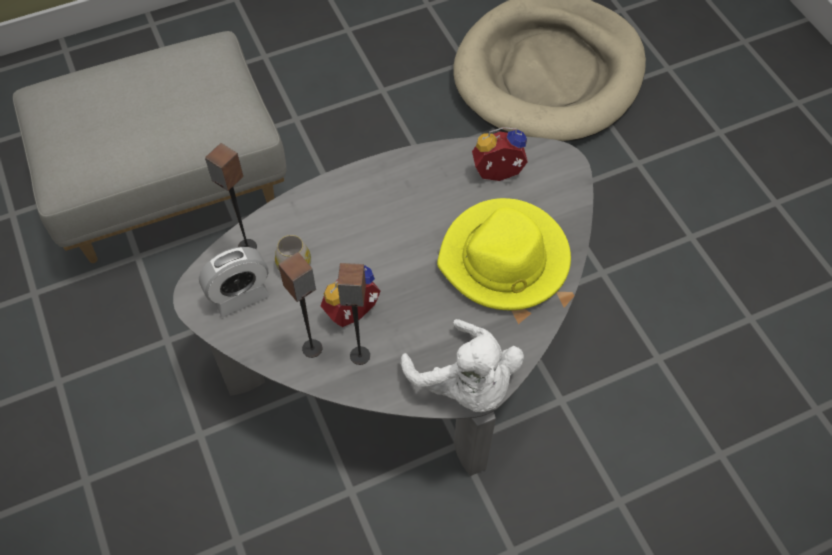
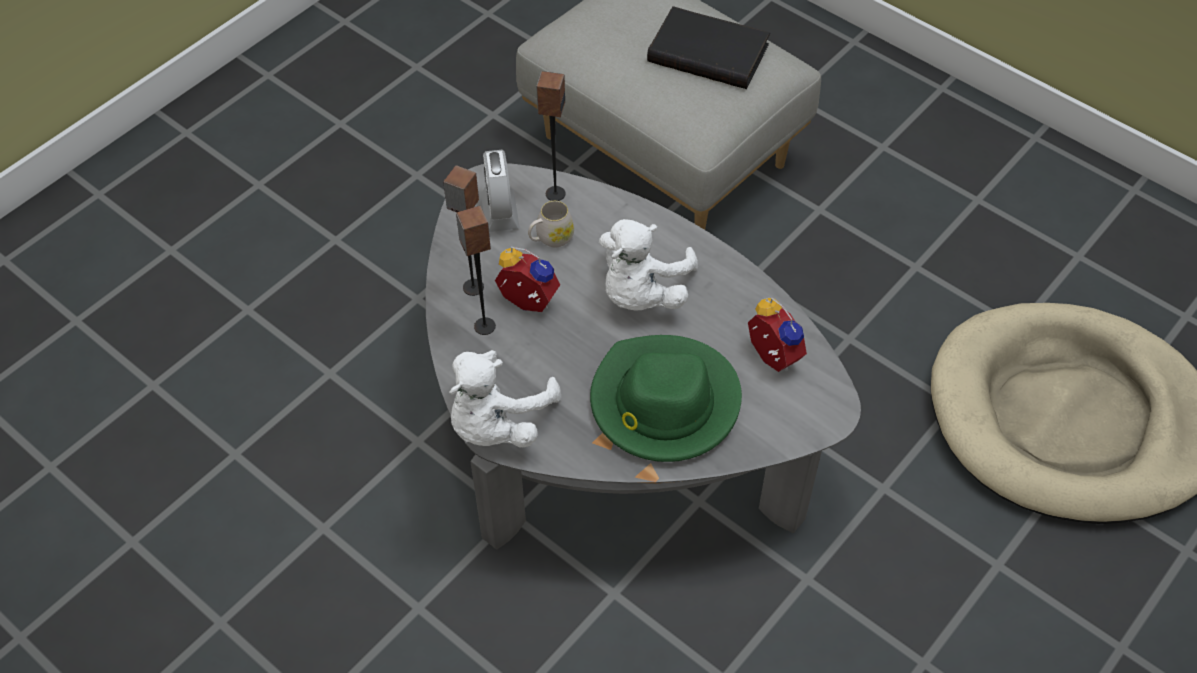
camera: 65 degrees right, 5 degrees down
(165, 80) = (710, 52): none -> black book
(240, 296) = (500, 212): alarm clock -> alarm clock turned 45 degrees clockwise
(389, 230) = (641, 292): none -> white plush toy
(504, 259) = (663, 403): yellow hat -> green hat

